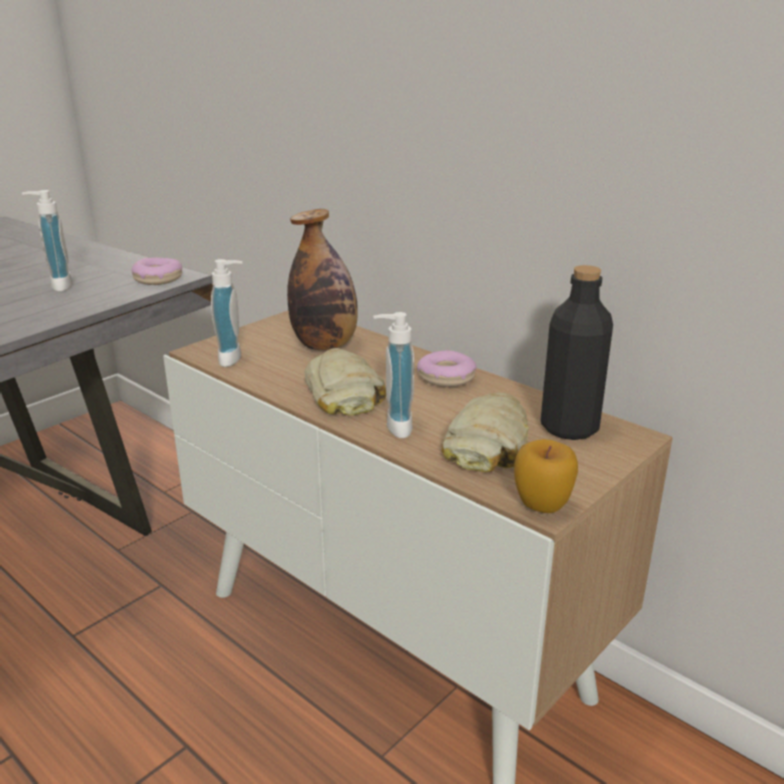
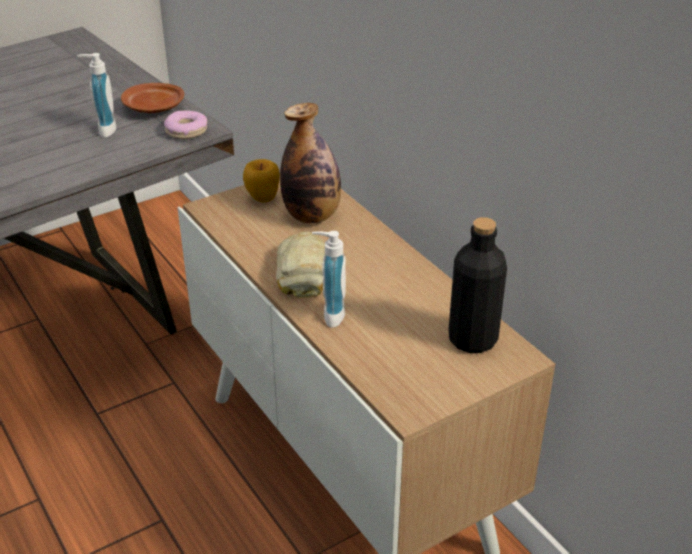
camera: 15 degrees right, 10 degrees up
(113, 265) = (155, 108): none -> brown plate
(235, 358) = (232, 220): soap dispenser -> none
(446, 377) = (397, 269): donut -> none
(489, 443) = (397, 344): bread -> none
(541, 506) = (406, 411): apple -> apple (263, 199)

